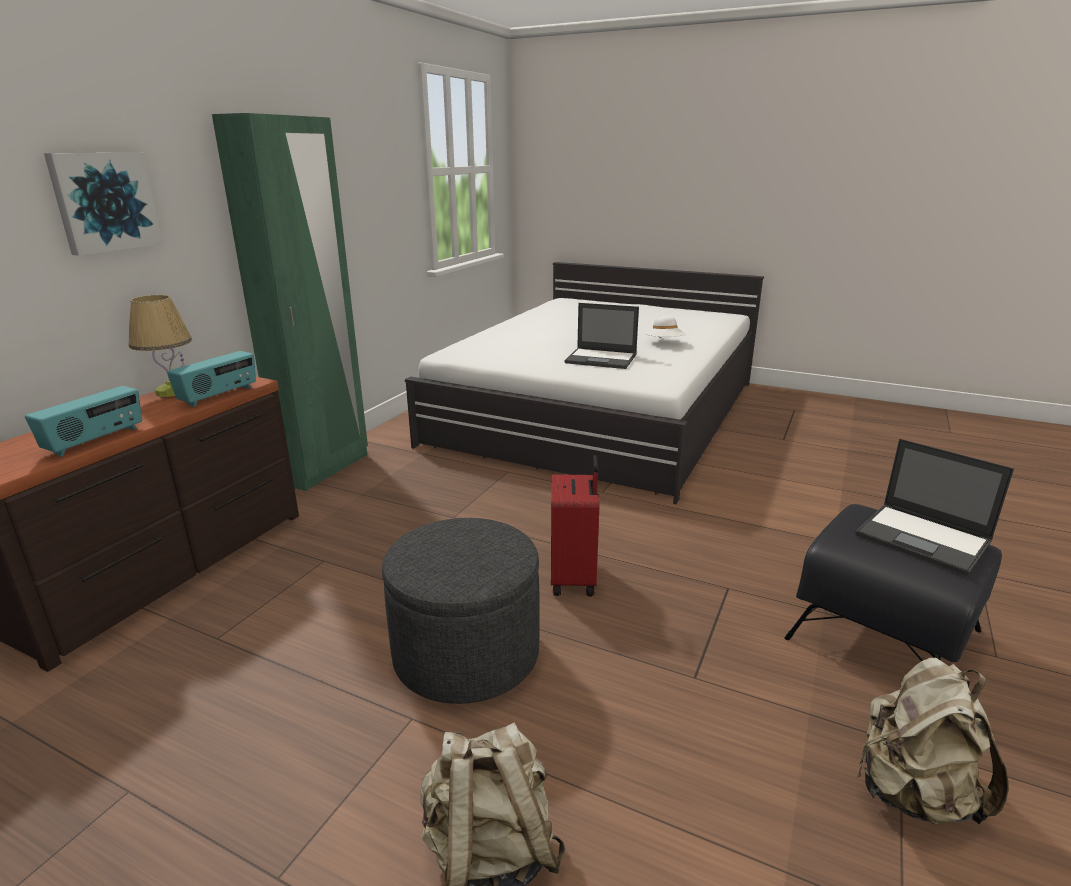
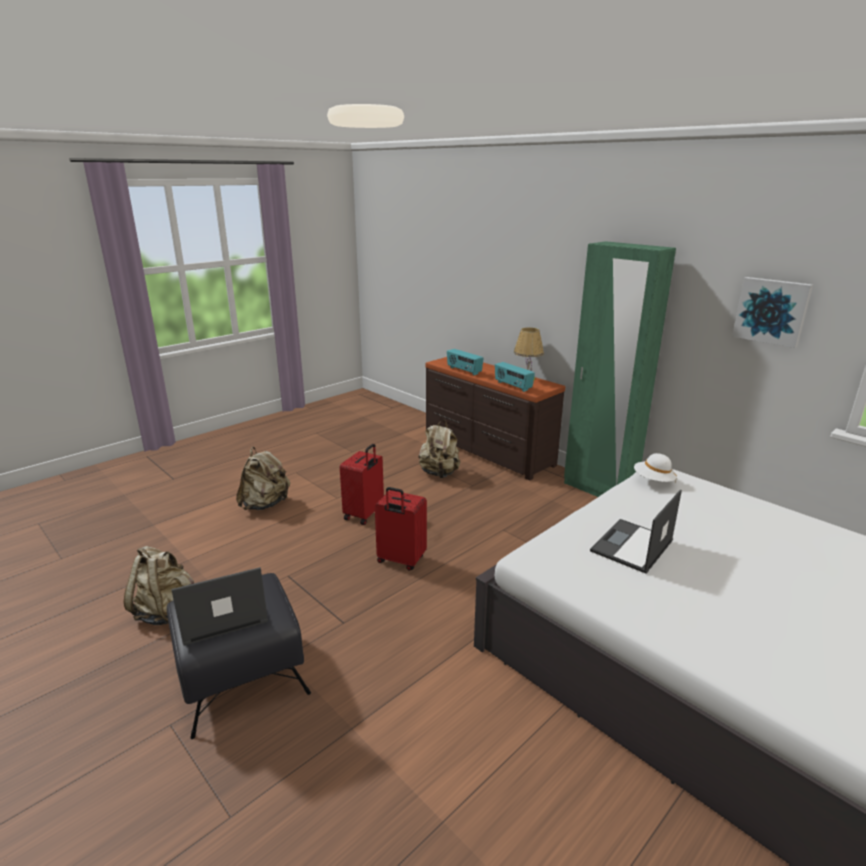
camera: 110 degrees right, 0 degrees up
(104, 202) = (539, 279): picture -> picture (771, 311)
(277, 604) = (439, 473): none -> beige backpack
(466, 653) = (364, 514): grey ottoman -> red suitcase
(664, 343) = (711, 617): white hat -> white hat (653, 481)

